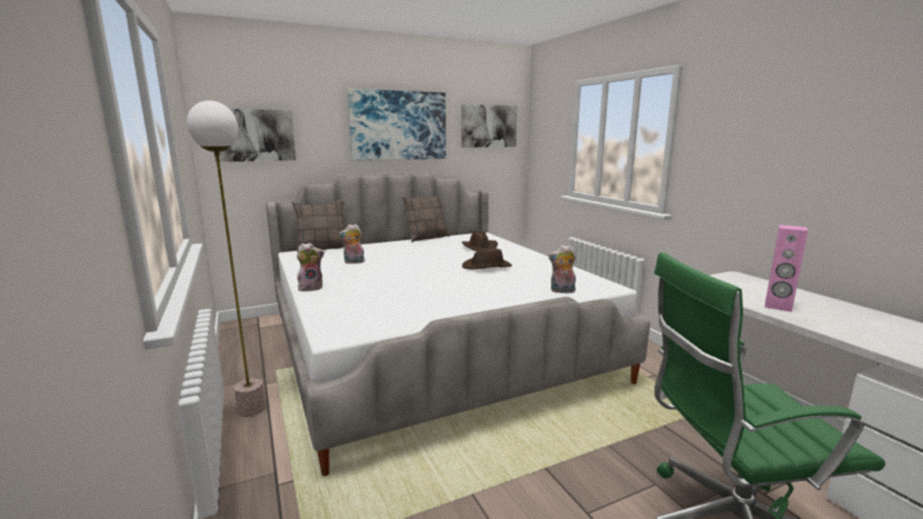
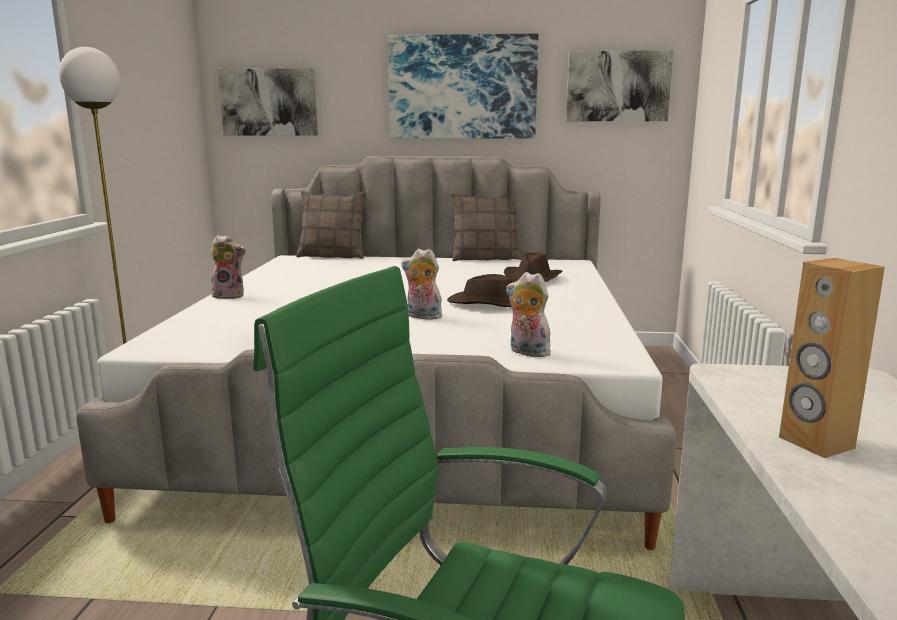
camera: 30 degrees right, 0 degrees up
(353, 262) = (332, 275): plush toy -> plush toy (422, 317)
(778, 306) = (815, 443): pink speaker -> brown speaker

